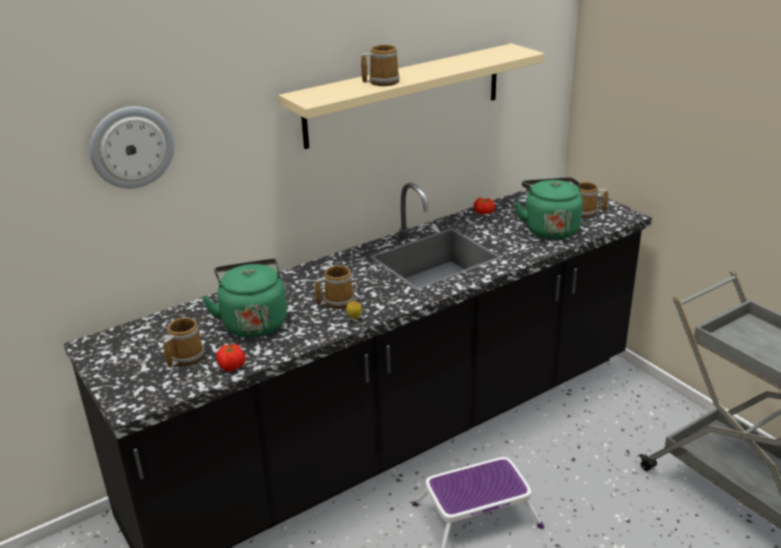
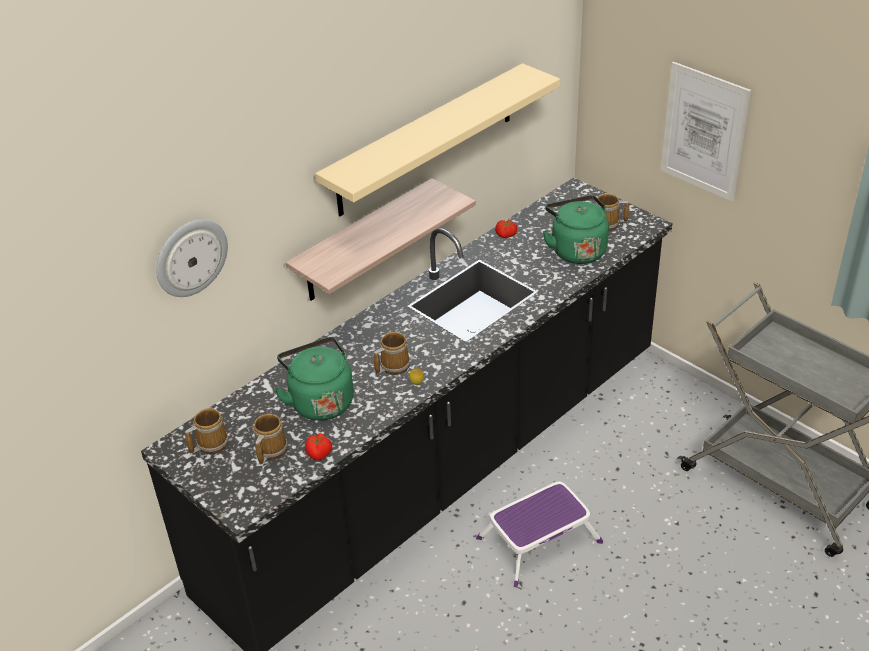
camera: 10 degrees left, 10 degrees up
(331, 185) = (364, 242): none -> shelf
(381, 82) = (412, 143): mug -> mug (210, 444)
(688, 118) = (704, 131): none -> picture

